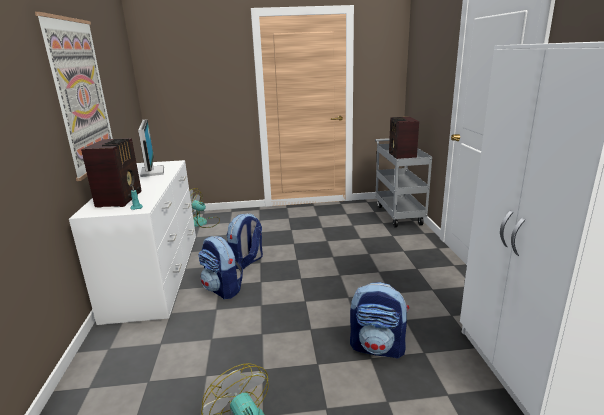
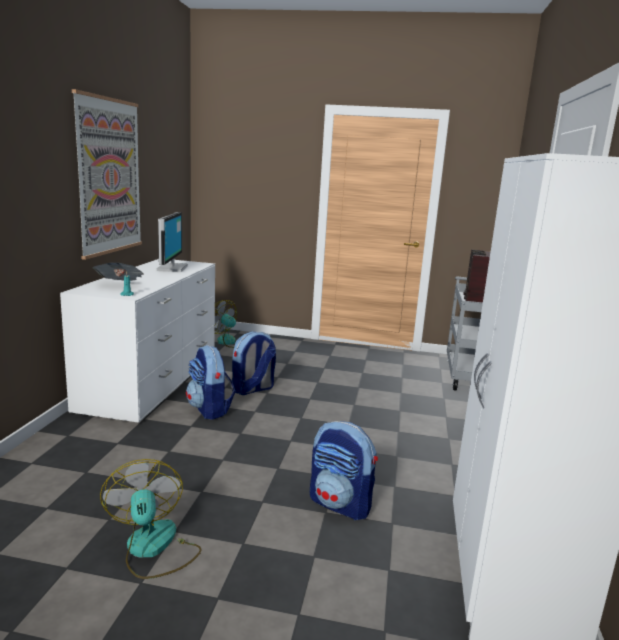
camera: 15 degrees right, 5 degrees down
(121, 199) = (120, 285): radio -> newspaper

